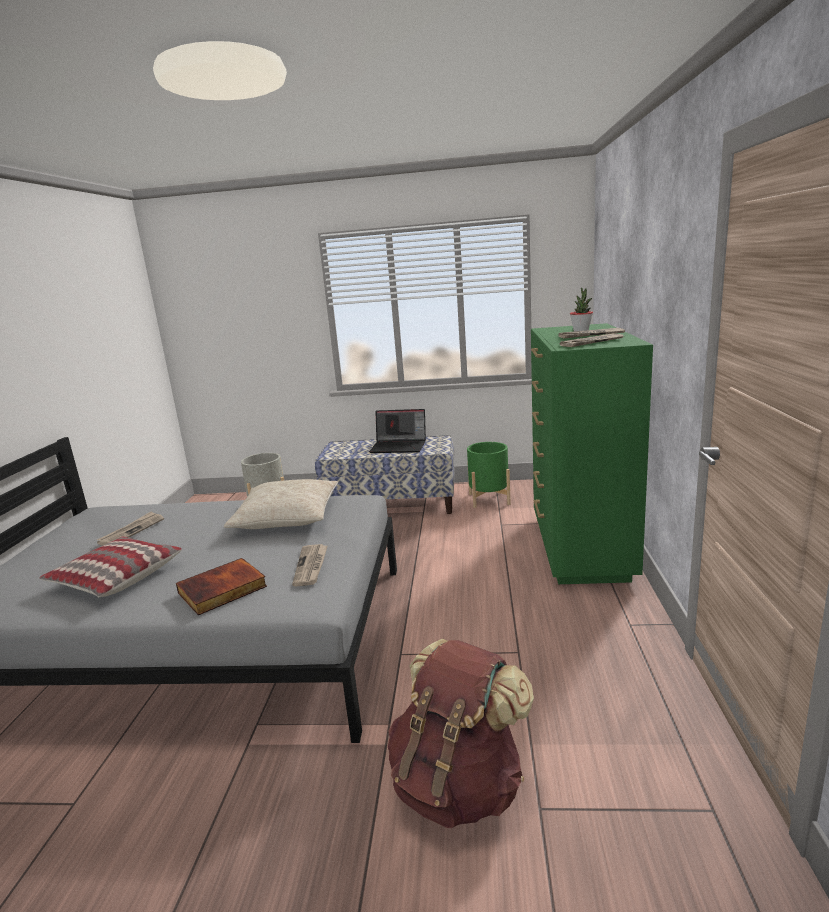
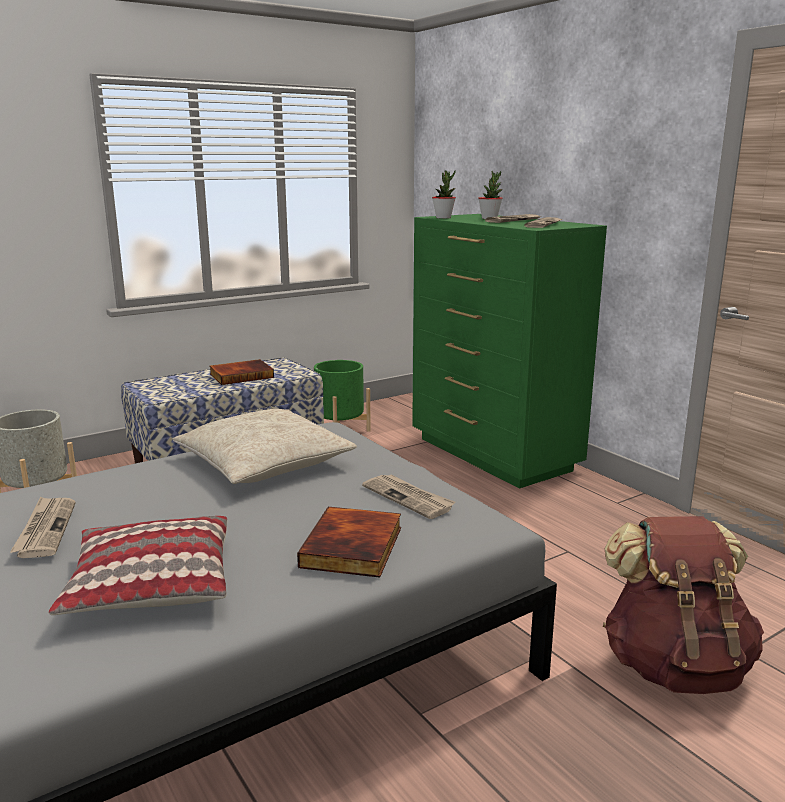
camera: 40 degrees left, 0 degrees up
(399, 446) = (241, 375): laptop -> book
(547, 330) = (443, 218): none -> potted plant

